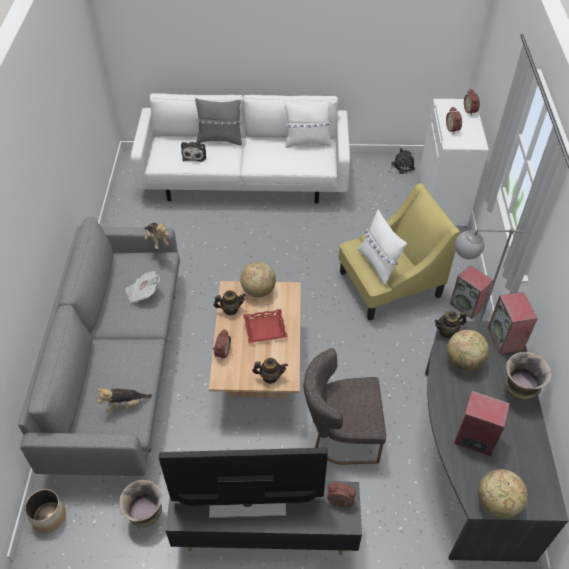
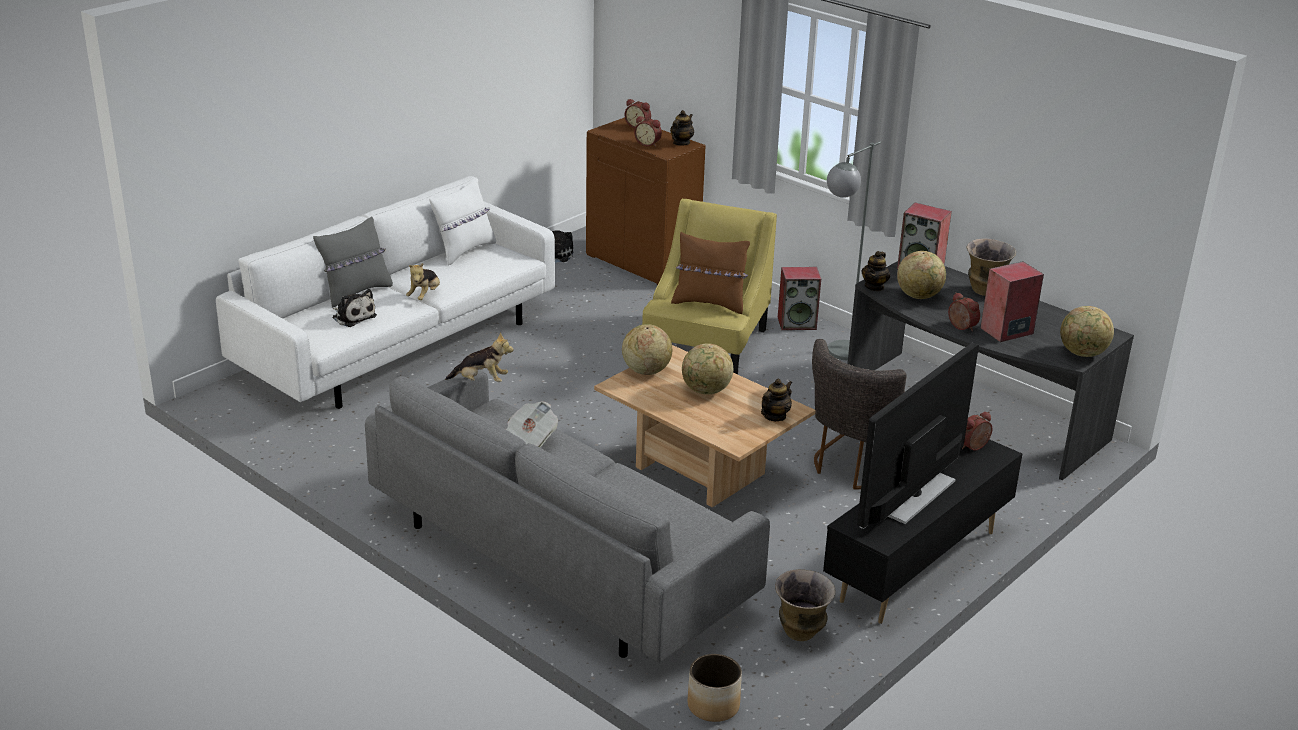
camera: 50 degrees left, 20 degrees down
(125, 404) = (680, 521): plush toy -> plush toy (424, 295)
(221, 352) = (700, 428): alarm clock -> alarm clock (960, 327)
(230, 309) = (647, 397): teapot -> teapot (681, 143)
(265, 329) = (706, 391): red tray -> globe
(378, 264) = (709, 303): white pillow -> brown pillow
(443, 201) = (643, 262): white cabinet -> brown cabinet

